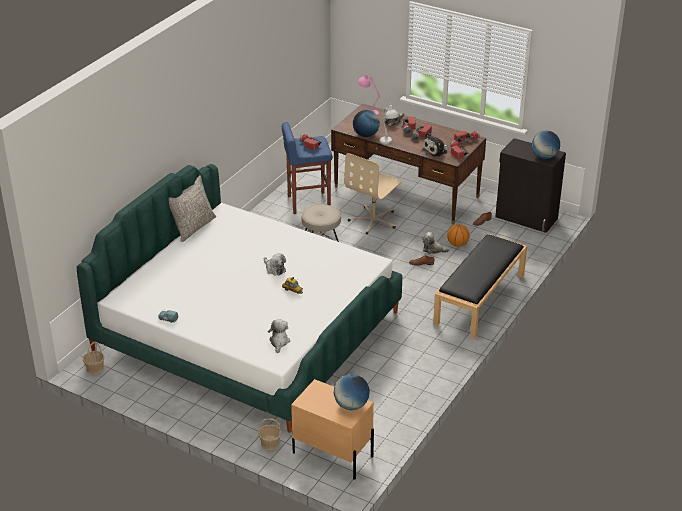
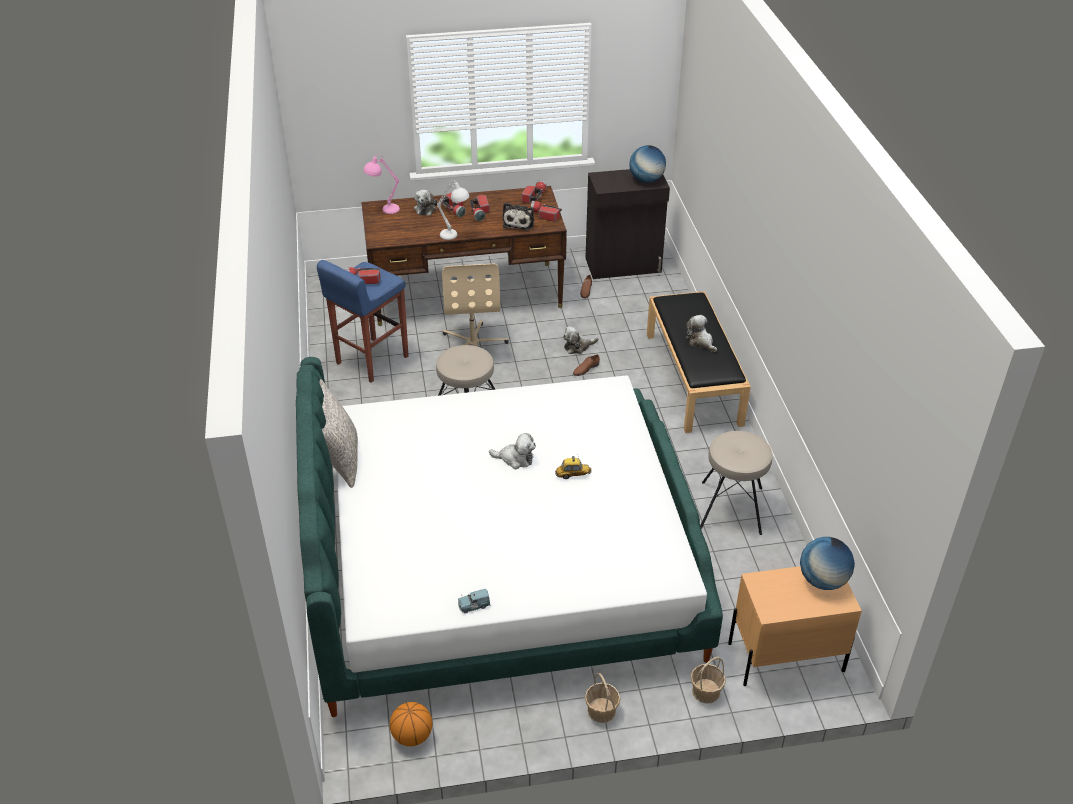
camera: 40 degrees left, 5 degrees up
(94, 368) = (367, 739): basket -> basket (601, 711)
(279, 342) = (646, 551): plush toy -> plush toy (700, 342)
(366, 135) = (417, 238): globe -> none
(406, 373) = (732, 507): none -> beige stool
(457, 244) = (594, 328): basketball -> basketball (412, 736)

